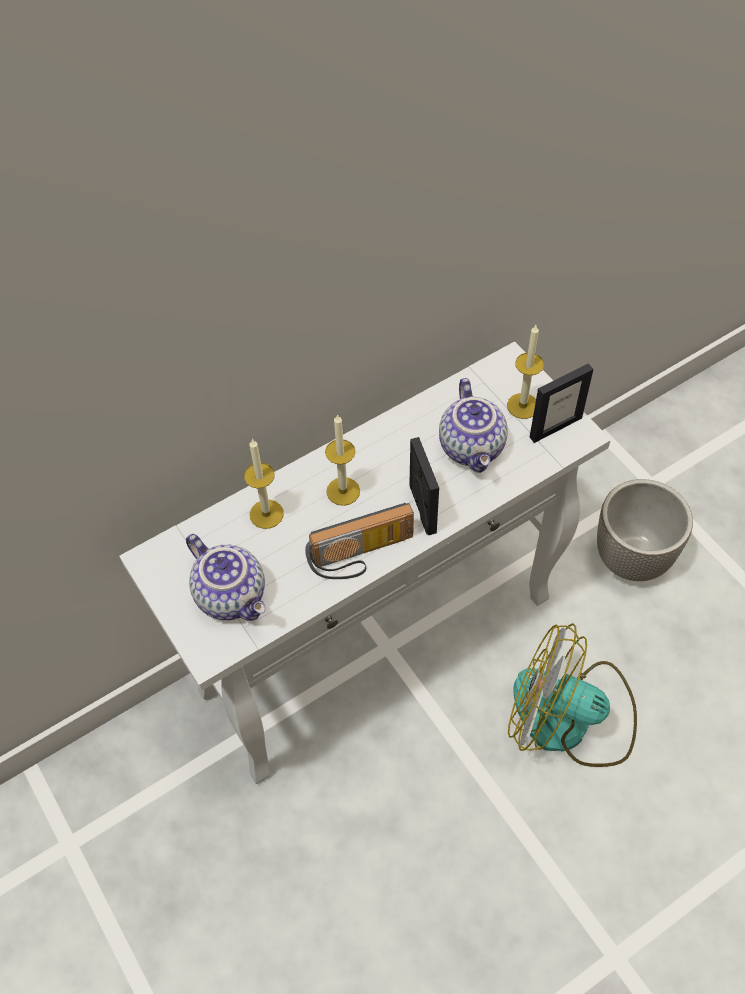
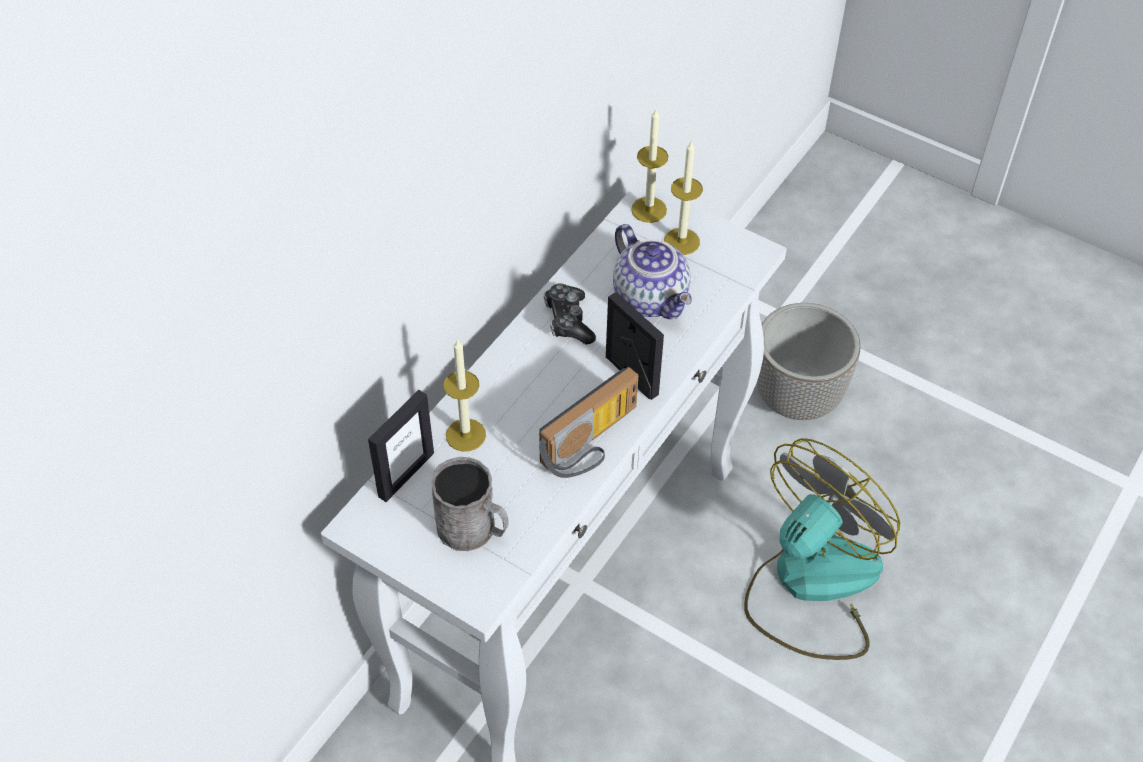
camera: 25 degrees left, 5 degrees down
(233, 595) = (473, 530): teapot -> grey mug
(343, 491) = (537, 385): candle -> candle (649, 209)
(395, 445) = (568, 320): none -> game controller
(555, 427) = (725, 252): picture frame -> picture frame (405, 474)
(570, 719) = (811, 585): fan -> fan turned 135 degrees clockwise

